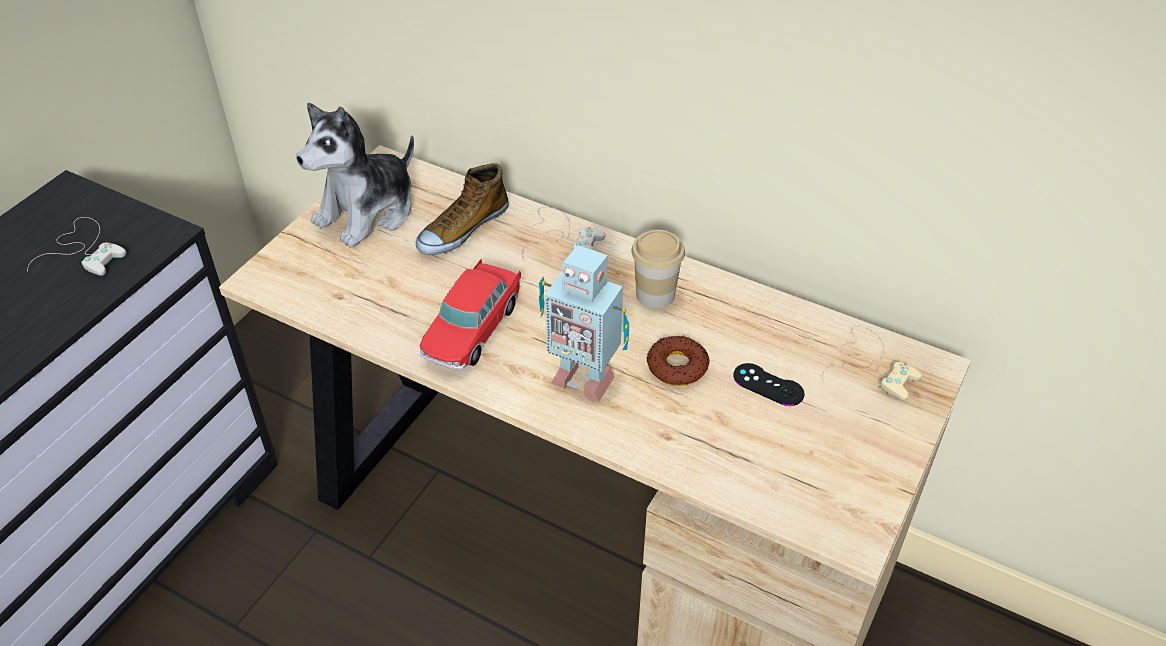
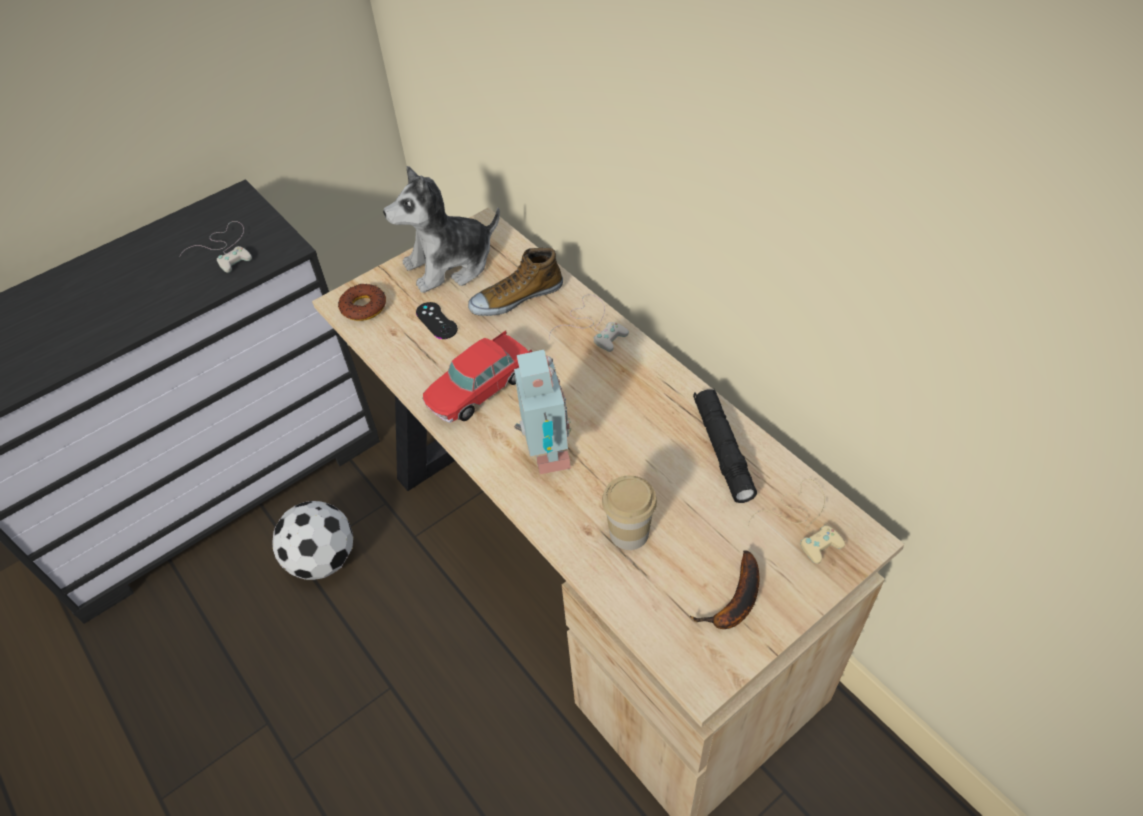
camera: 25 degrees right, 5 degrees up
(265, 617) = (323, 558): none -> football
(583, 376) = (546, 456): toy robot -> toy robot turned 150 degrees counterclockwise
(655, 294) = (644, 399): cup -> cup (629, 533)
(677, 366) = (629, 470): donut -> donut (363, 307)
(759, 322) = (722, 449): none -> black flashlight
(768, 385) = (699, 511): black game controller -> black game controller (436, 321)
(848, 459) = (735, 602): none -> banana

